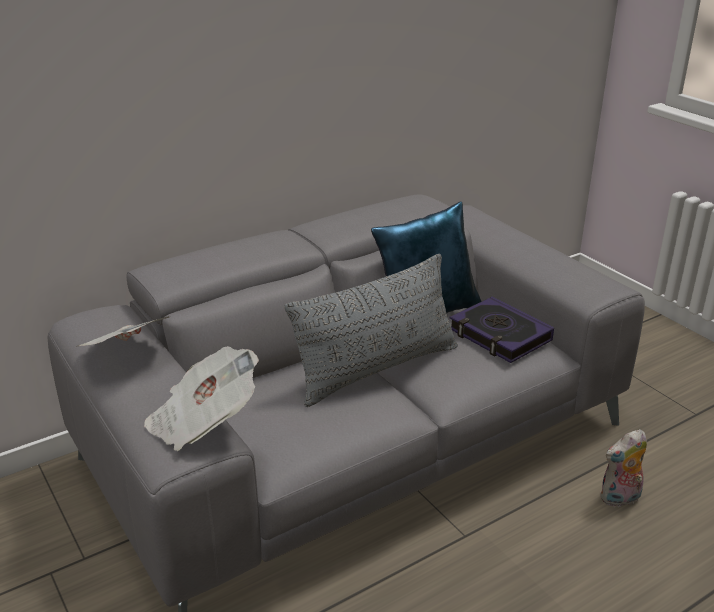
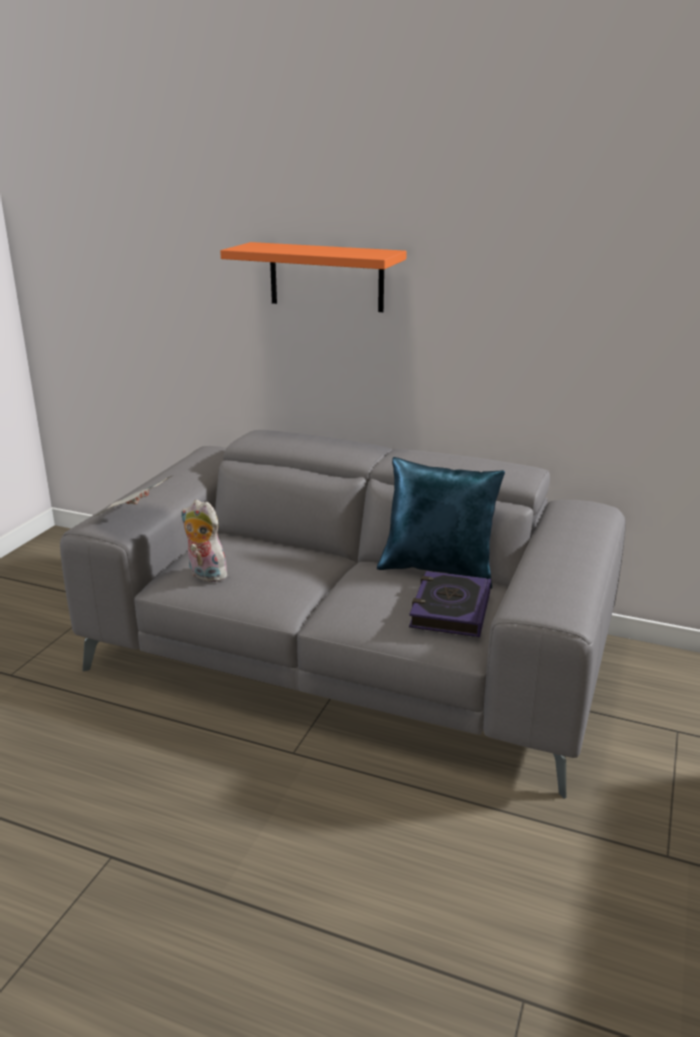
camera: 55 degrees right, 5 degrees down
(126, 353) = (184, 473): newspaper -> none
(188, 63) = (326, 277): none -> orange shelf
(377, 369) = (323, 575): grey pillow -> none
(620, 499) = (441, 834): plush toy -> plush toy (205, 575)

